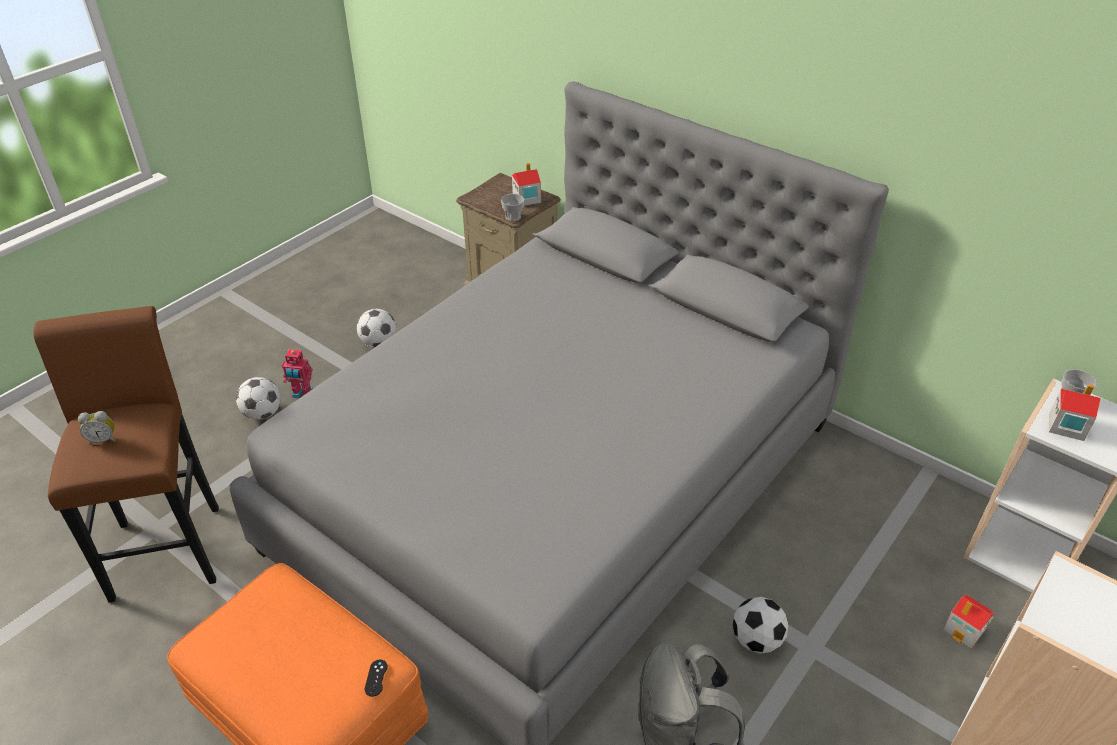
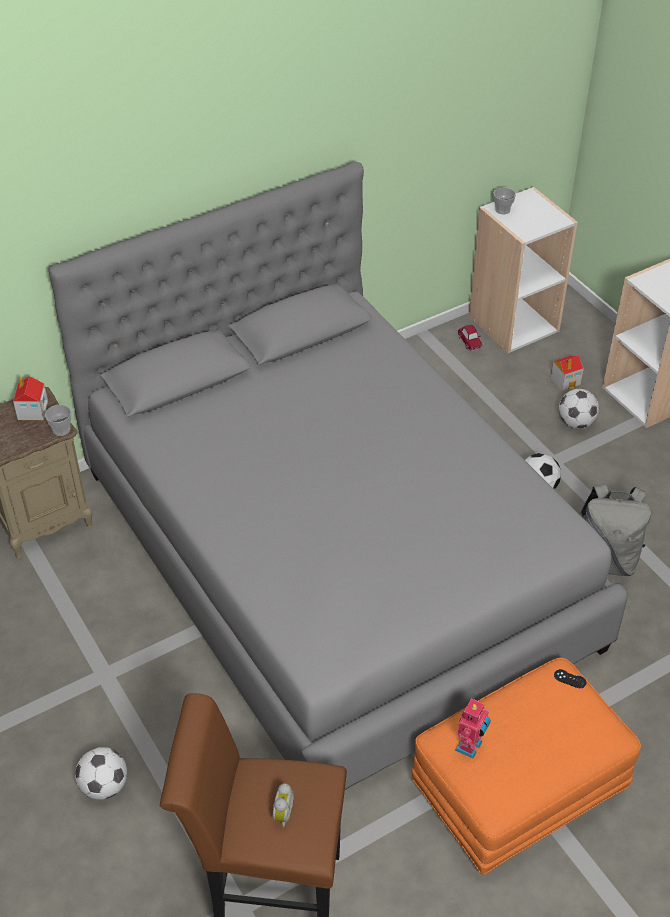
camera: 70 degrees left, 5 degrees up
(302, 394) = (93, 742): toy robot -> toy robot (470, 747)
(379, 343) = (45, 655): football -> football (576, 422)
(951, 516) = (470, 341): none -> toy car
(1065, 426) = (525, 223): toy house -> none

